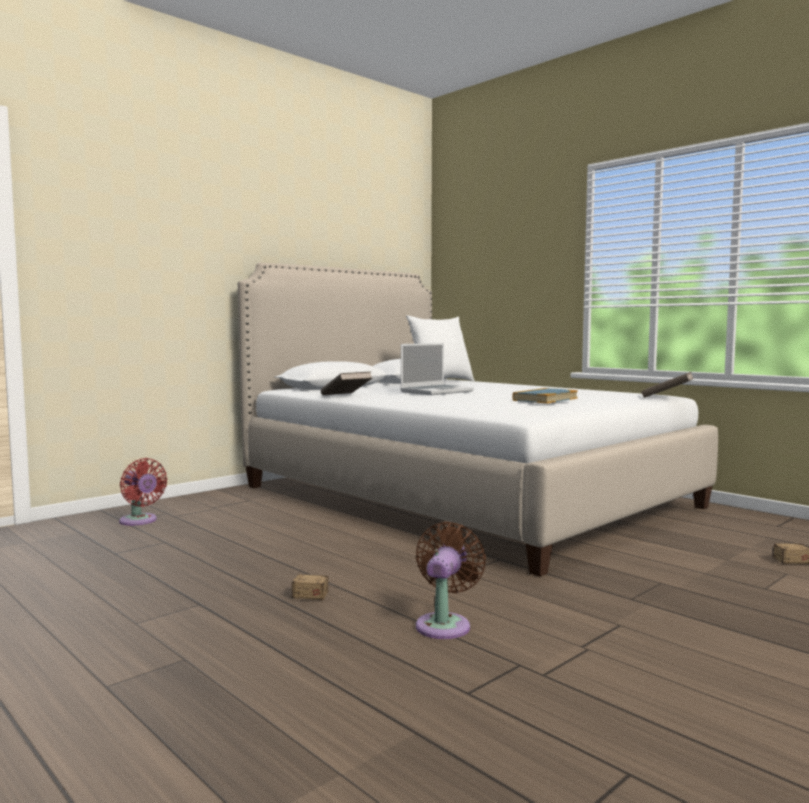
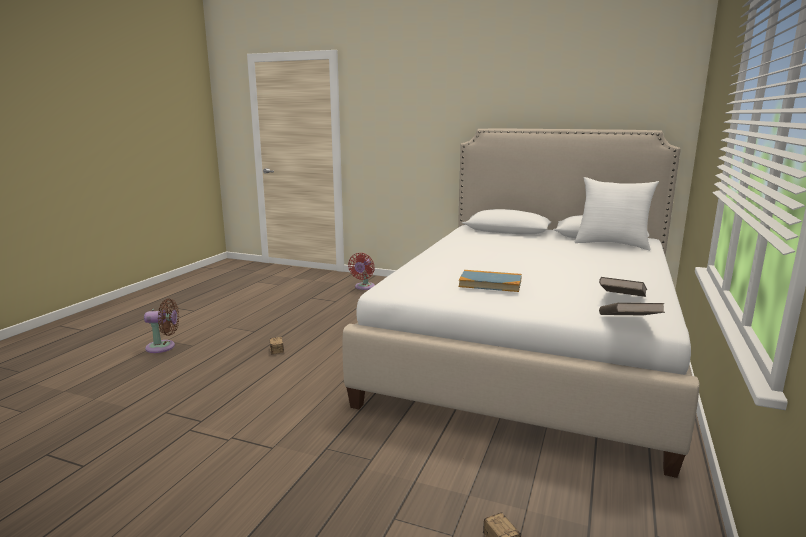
camera: 65 degrees right, 10 degrees up
(346, 395) = (450, 241): brown book -> brown book (621, 299)
(436, 391) = (512, 253): laptop -> none
(445, 624) = (251, 391): brown fan -> brown fan (163, 347)

